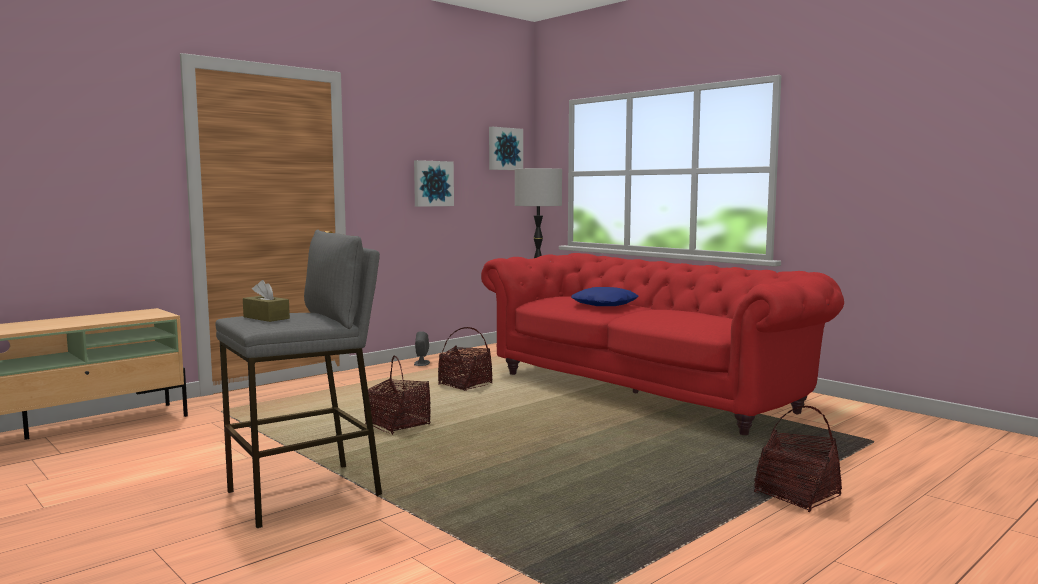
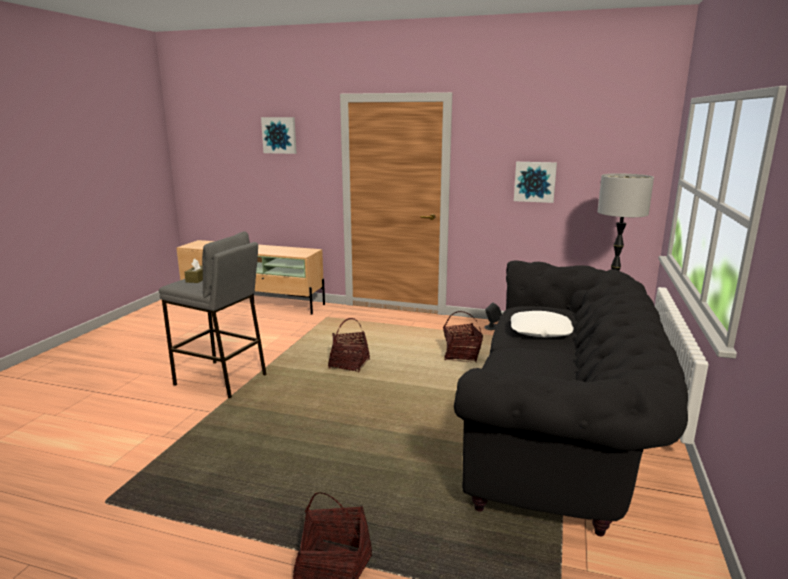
camera: 60 degrees right, 10 degrees up
(504, 149) = (630, 149): picture -> picture (279, 135)
(605, 304) = (540, 331): blue pillow -> white pillow
(650, 389) = (561, 428): red sofa -> black sofa

